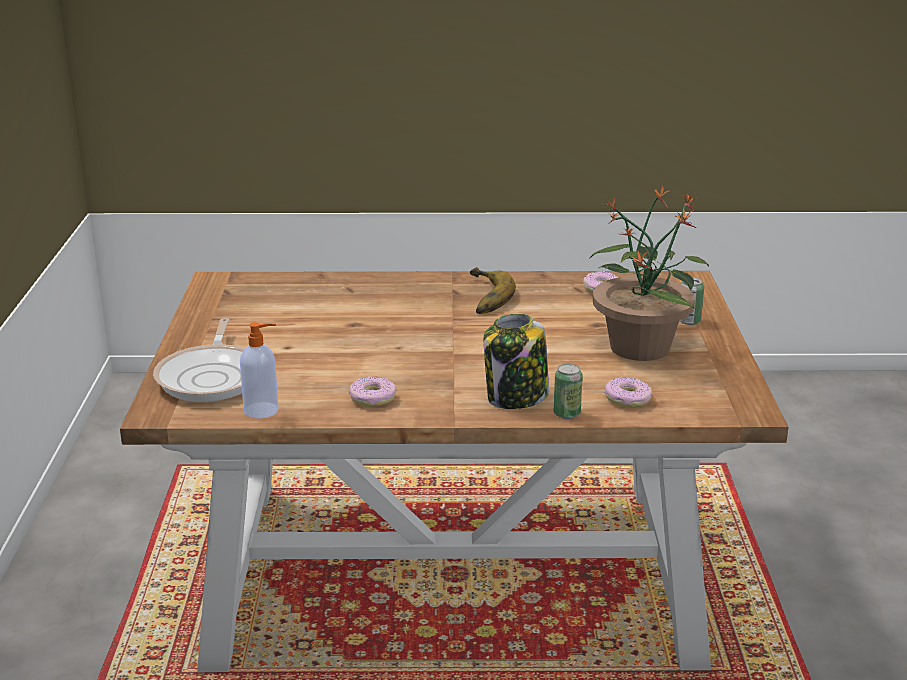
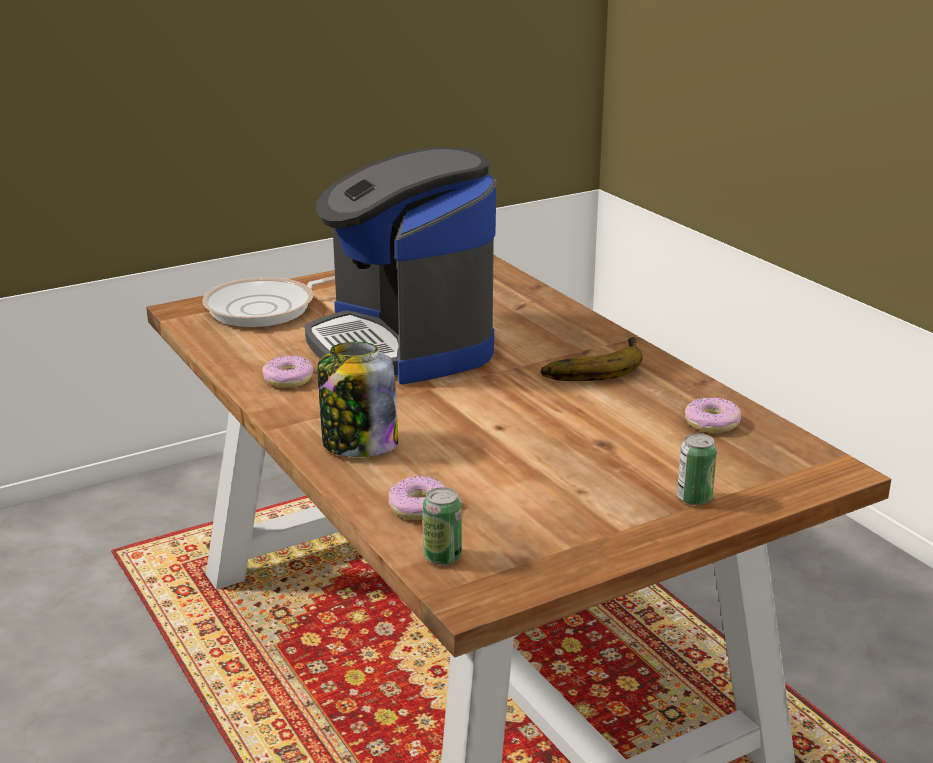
camera: 60 degrees right, 0 degrees up
(262, 410) = (221, 344): soap dispenser -> none
(364, 344) = (403, 345): none -> coffee machine
(567, 414) = (346, 480): can -> can (442, 557)
(640, 346) = (574, 483): potted plant -> none

